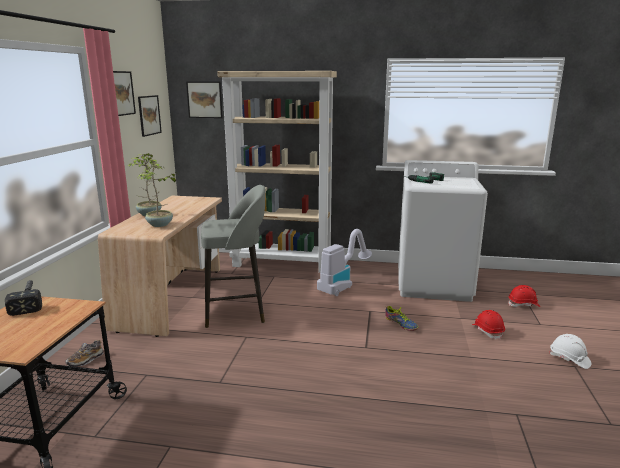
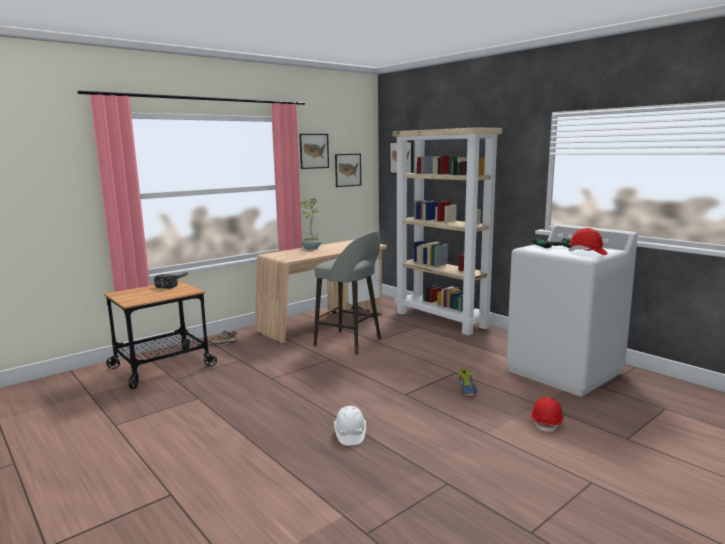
camera: 40 degrees right, 5 degrees down
(160, 225) = (302, 255): potted plant -> none
(342, 285) = (467, 347): vacuum cleaner -> none
(523, 305) = (643, 418): red hard hat -> red hard hat (587, 253)
(569, 359) = (597, 475): white hard hat -> white hard hat (350, 434)

